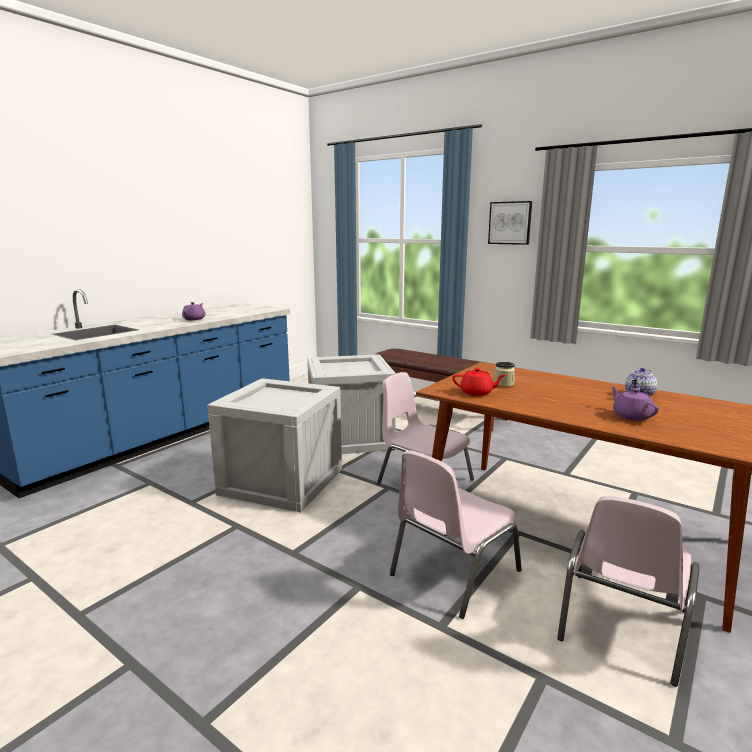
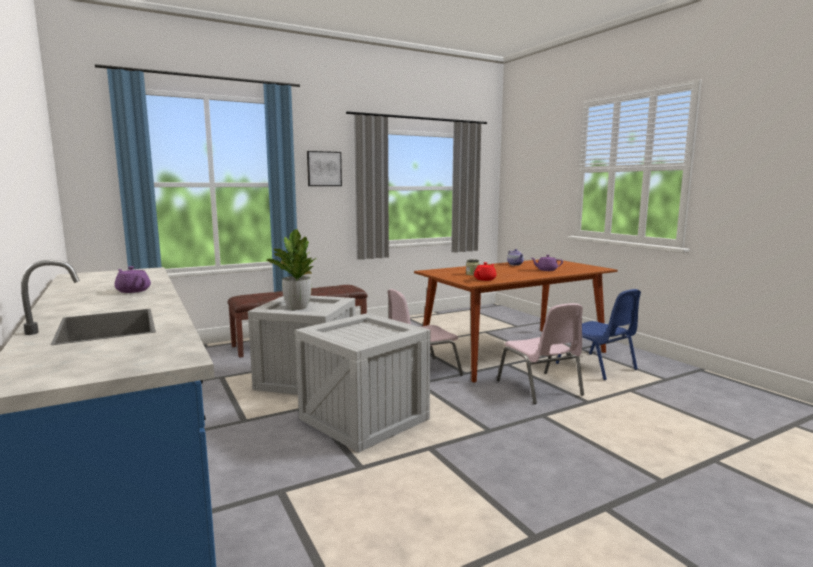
camera: 65 degrees left, 5 degrees down
(346, 366) = (297, 307): none -> potted plant
(621, 626) = (597, 367): pink chair -> blue chair

